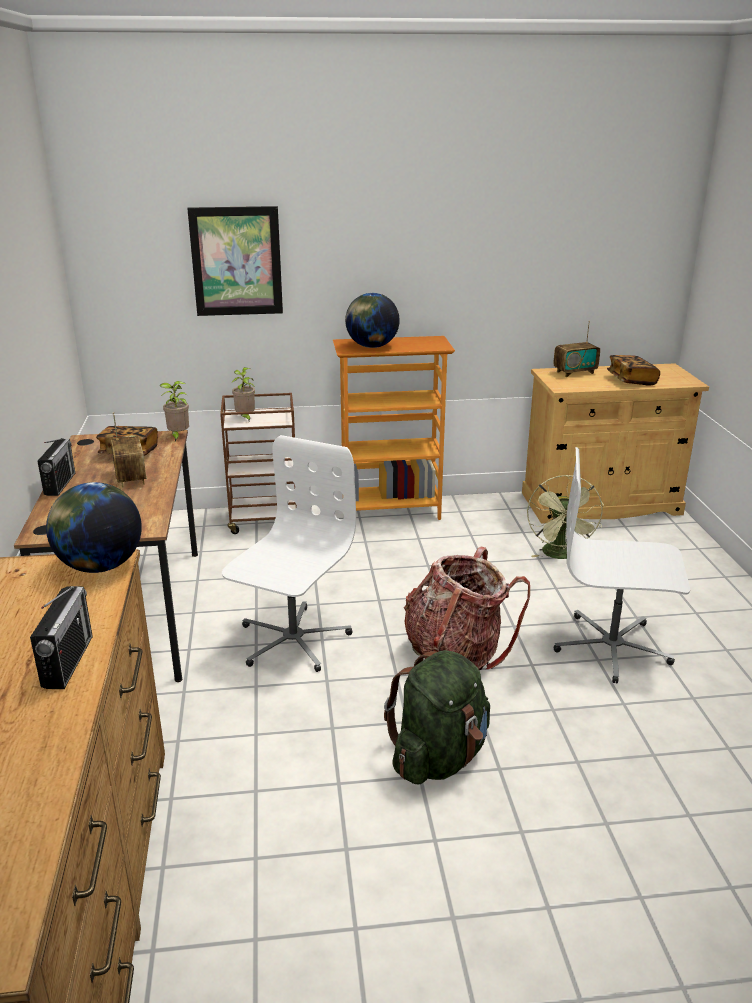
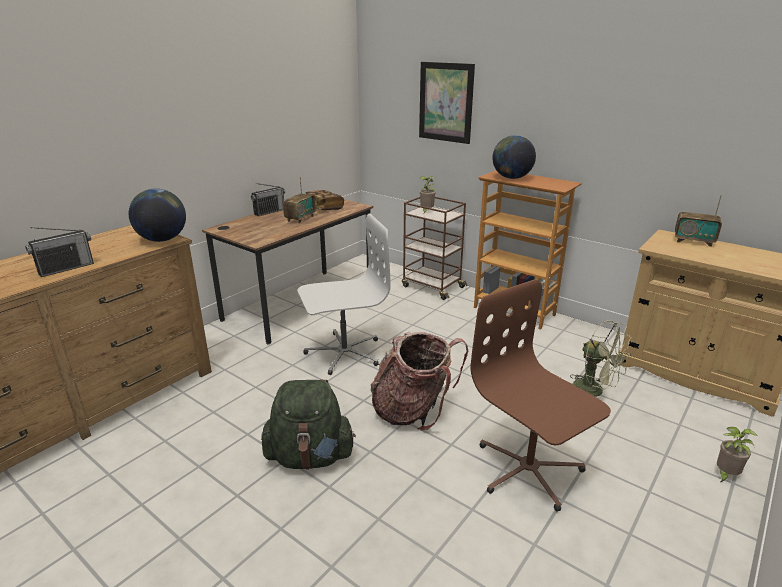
camera: 45 degrees right, 0 degrees up
(178, 437) = (361, 207): potted plant -> potted plant (725, 475)
(561, 555) = (594, 391): green fan -> green fan turned 90 degrees counterclockwise
(612, 648) = (528, 470): white office chair -> brown office chair
(631, 380) = (739, 261): book -> none

